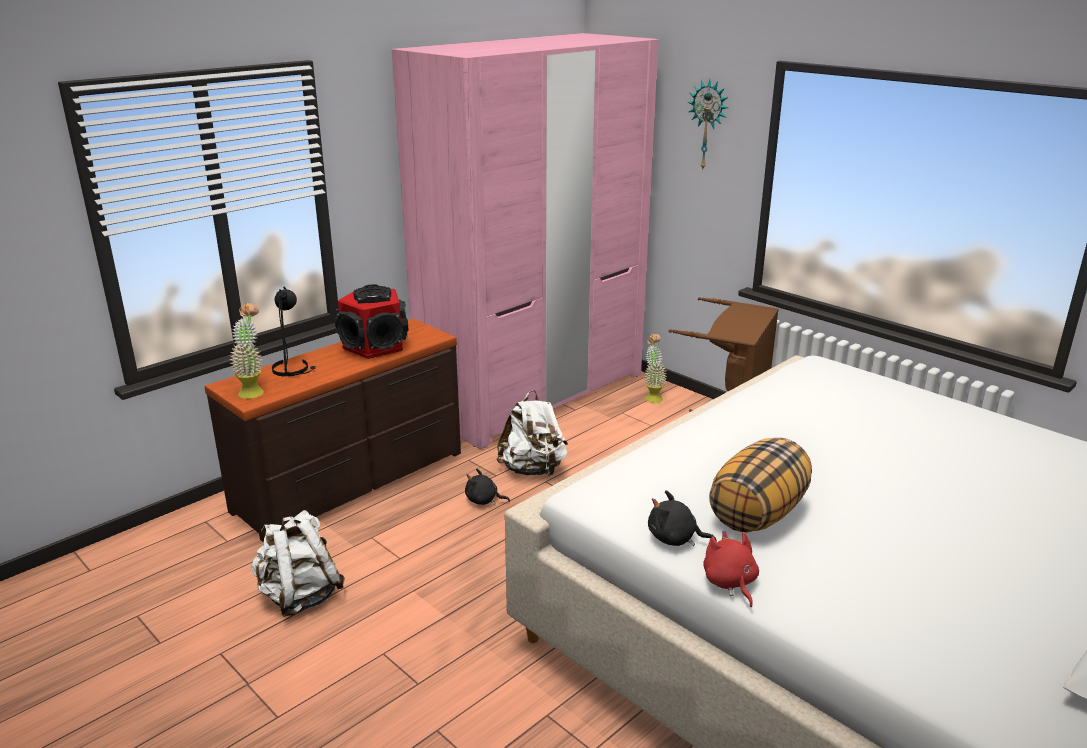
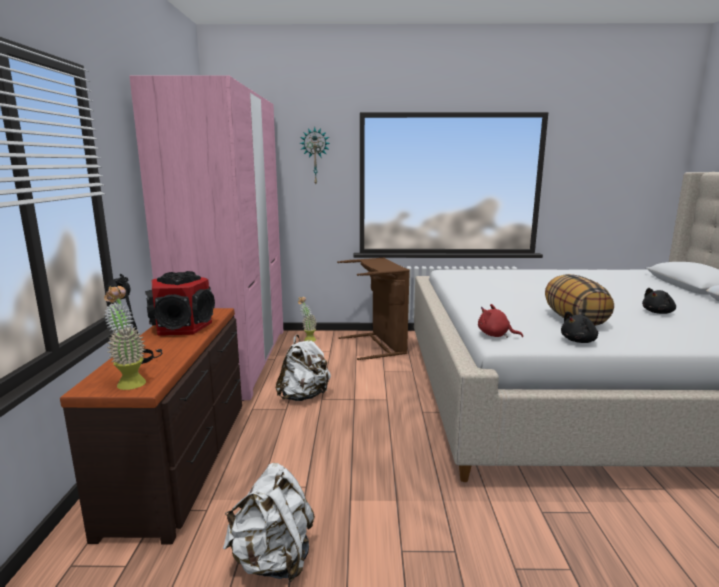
camera: 45 degrees left, 10 degrees down
(483, 500) = (302, 425): black plush toy -> black plush toy (658, 312)
(730, 583) = (638, 346): red plush toy -> red plush toy (495, 335)

